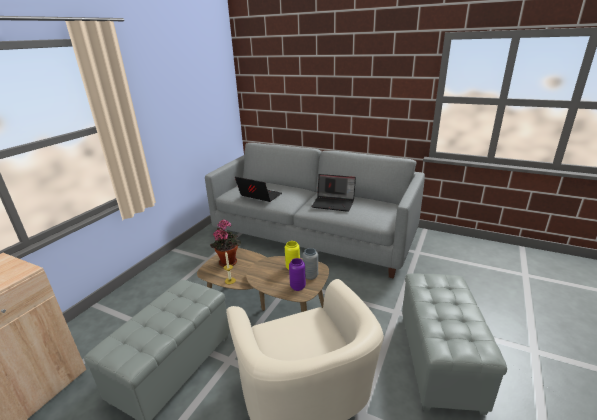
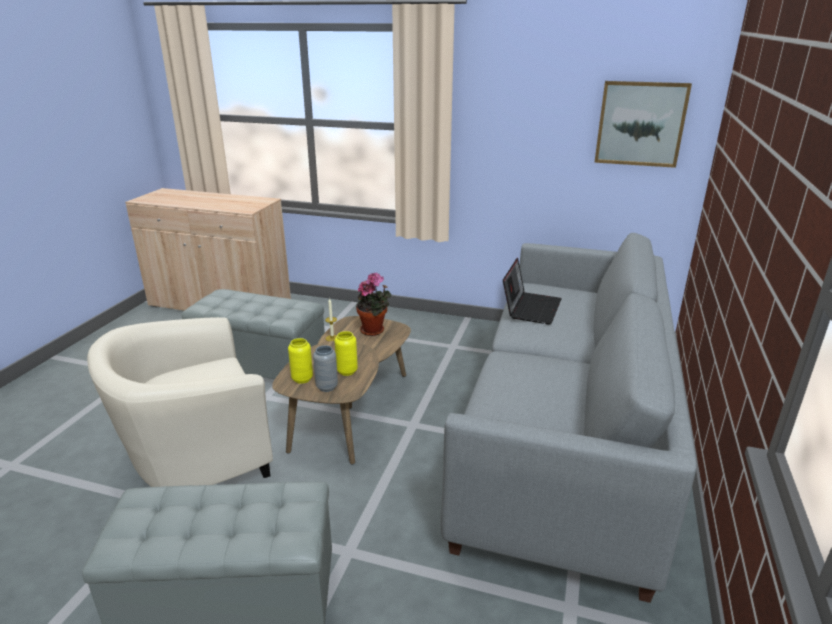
camera: 80 degrees right, 0 degrees up
(214, 89) = (640, 124): none -> picture
(297, 287) = (302, 379): purple vase -> yellow vase
(334, 203) = (535, 378): laptop -> none

